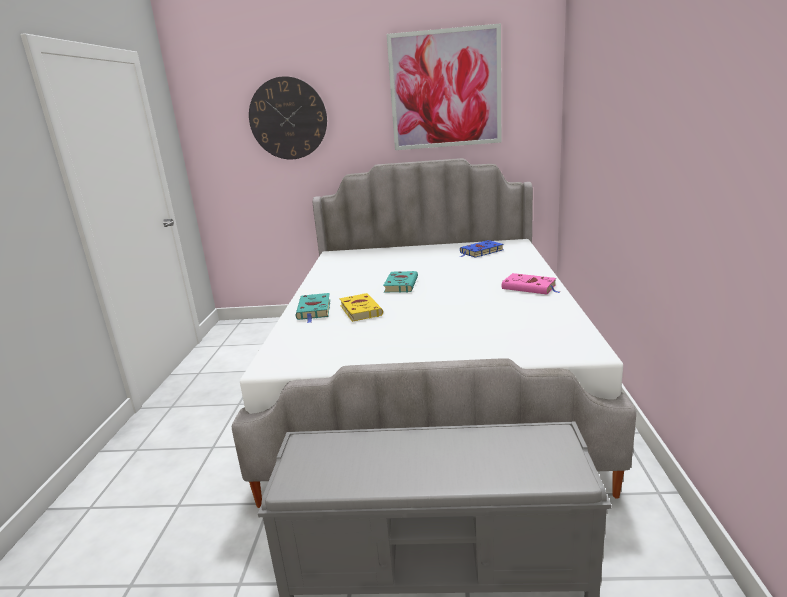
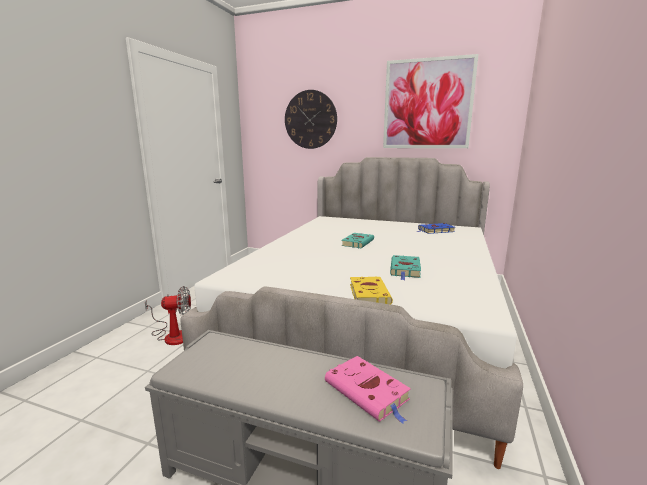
camera: 15 degrees right, 5 degrees down
(181, 453) = (172, 335): none -> fan
(314, 310) = (283, 249): turquoise book -> turquoise book (405, 270)
(360, 310) = (314, 254): yellow book -> yellow book (368, 293)
(530, 287) = (461, 260): pink book -> pink book (368, 392)

